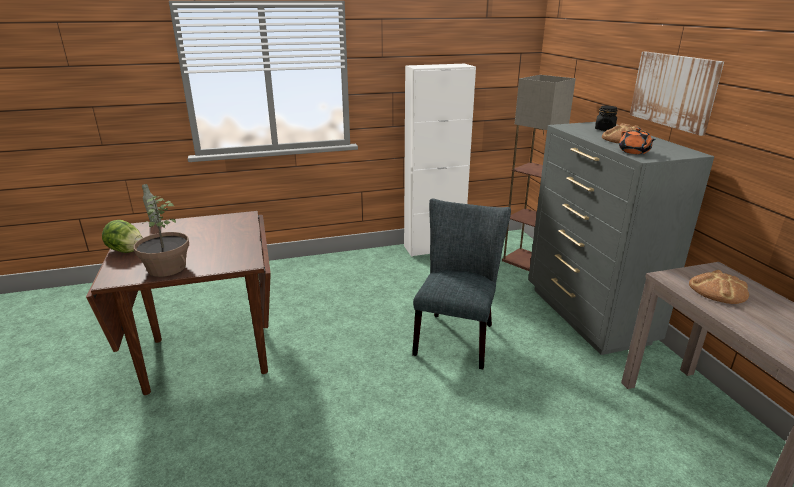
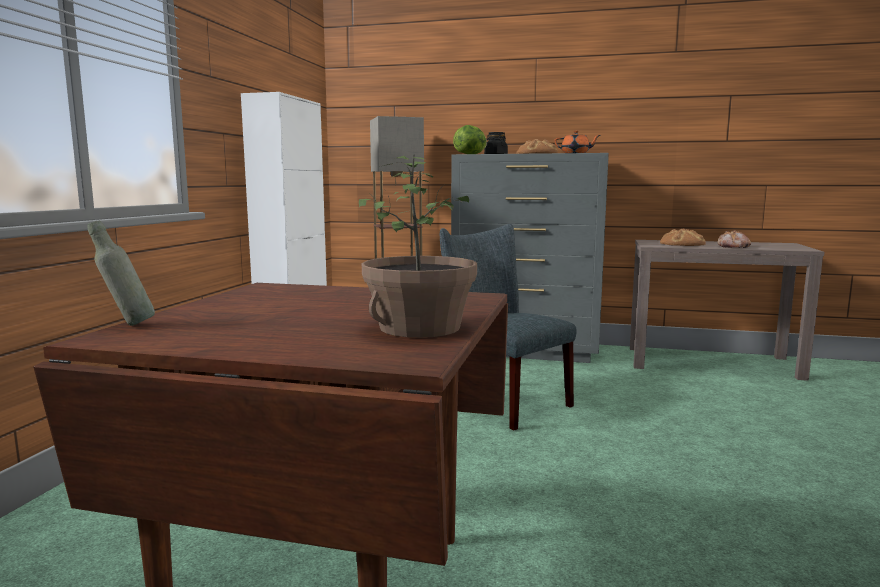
camera: 60 degrees left, 15 degrees down
(126, 251) = (255, 347): lettuce -> lettuce (470, 154)
(674, 91) = (542, 113): picture -> none
(748, 323) = (733, 247): none -> bread

